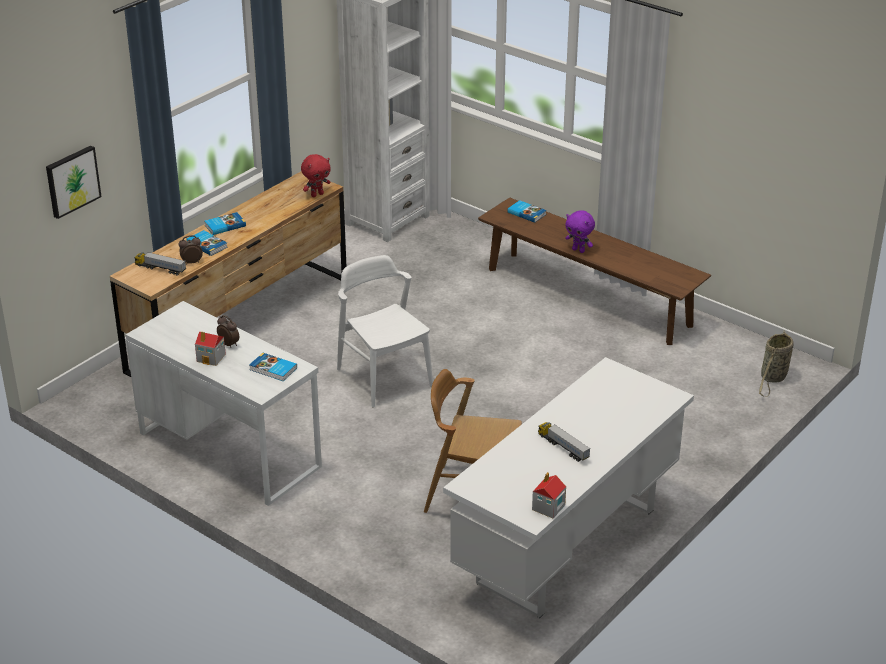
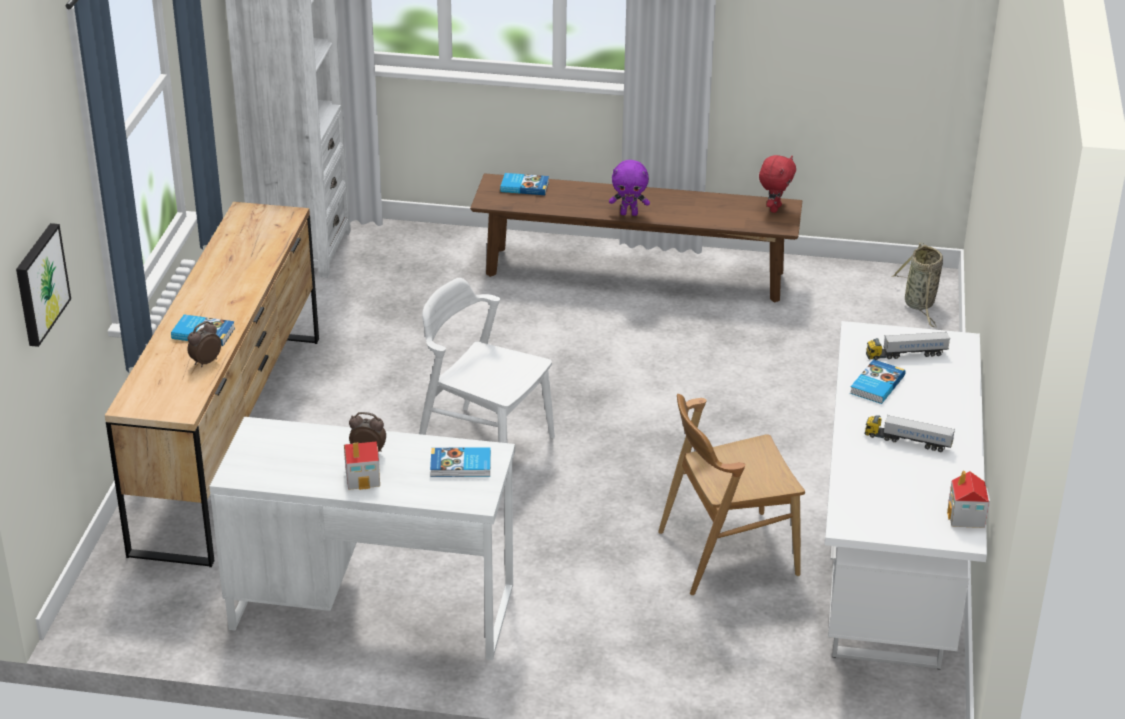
camera: 30 degrees left, 0 degrees up
(160, 269) = (170, 384): toy truck -> toy truck (906, 354)
(224, 225) = (201, 301): book -> book (876, 384)
(317, 194) = (286, 227): red plush toy -> red plush toy (774, 208)

